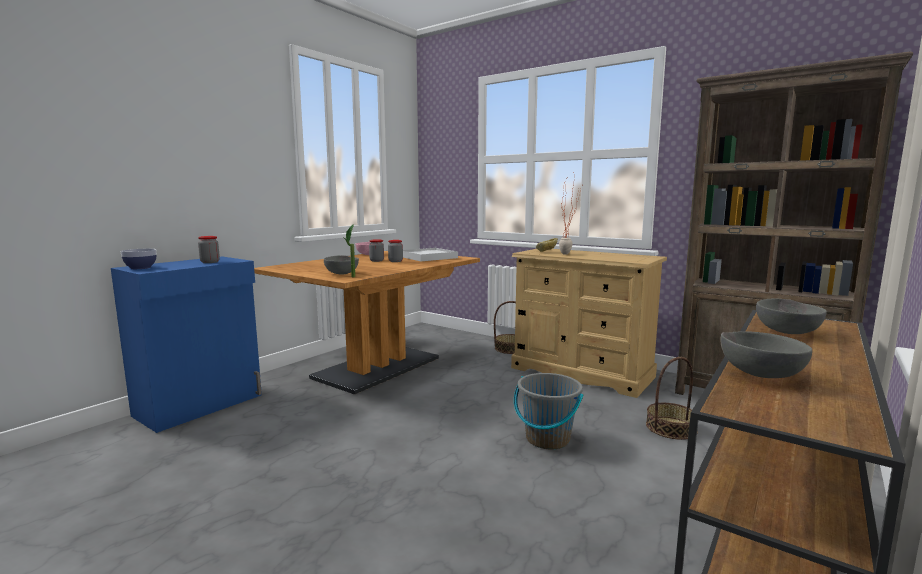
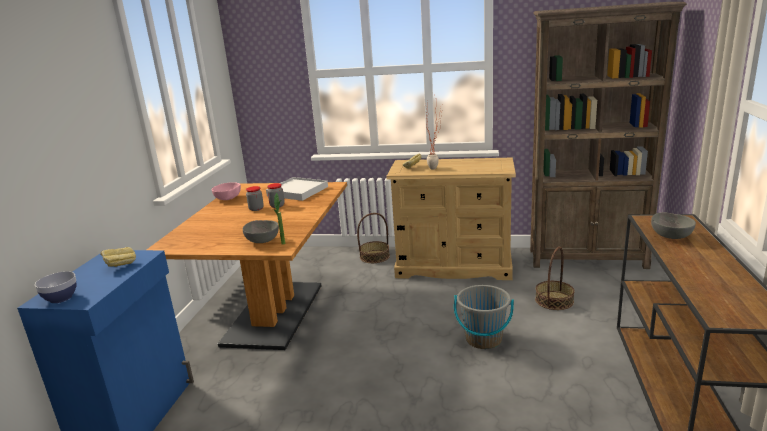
camera: 25 degrees left, 10 degrees up
(210, 262) = (121, 266): jar -> bread
(758, 374) = (700, 285): grey bowl -> none

